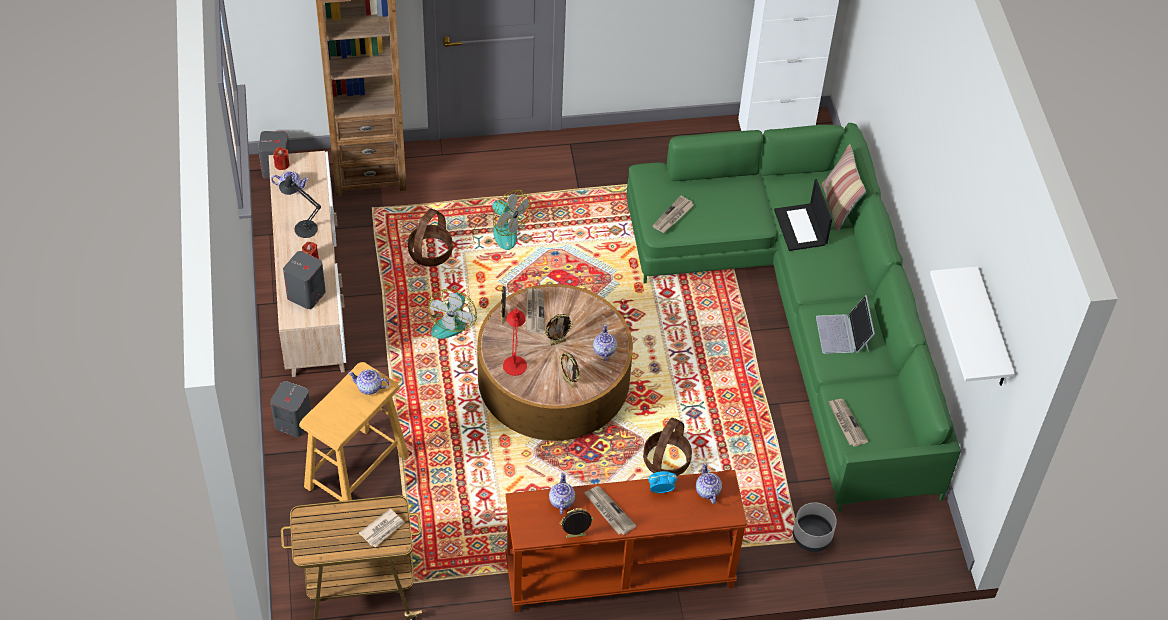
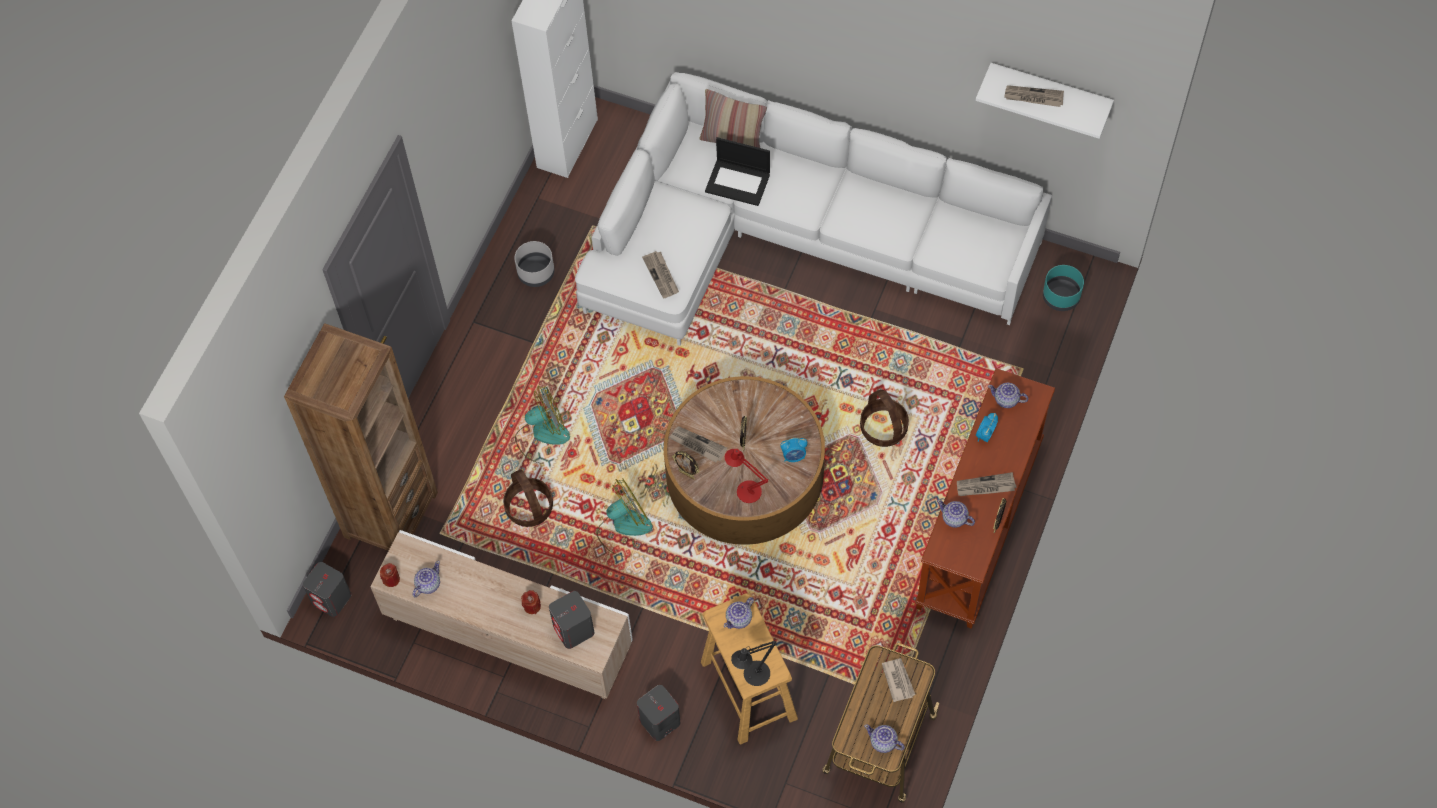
camera: 55 degrees left, 10 degrees up
(302, 227) = (486, 596): black table lamp -> black table lamp (753, 675)
(451, 321) = (623, 528): fan -> fan turned 75 degrees counterclockwise
(569, 382) = (794, 456): picture frame -> alarm clock
(604, 350) = (775, 410): teapot -> teapot (883, 742)
(802, 313) = (791, 238): green sofa -> white sofa
(812, 537) = (1023, 358): grey planter -> grey planter (536, 273)
(843, 334) = (873, 214): laptop -> none
(846, 423) = (966, 264): newspaper -> newspaper (1033, 97)
(897, 540) = (1061, 297): none -> turquoise planter

